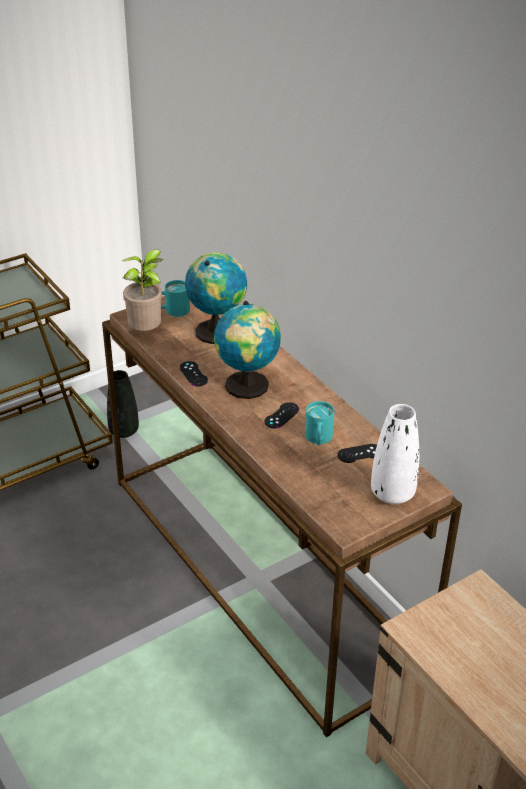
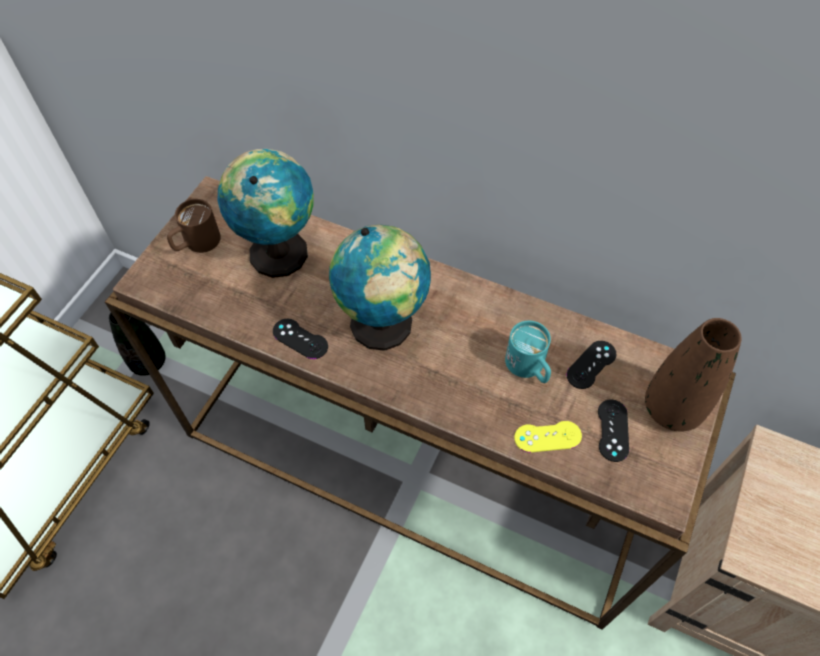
camera: 30 degrees left, 20 degrees up
(147, 332) = (188, 297): potted plant -> none
(172, 311) = (196, 244): turquoise mug -> brown mug
(281, 415) = (458, 352): black game controller -> black game controller (613, 430)
(299, 473) = (547, 437): none -> yellow game controller
(392, 493) = (672, 408): white vase -> brown vase

